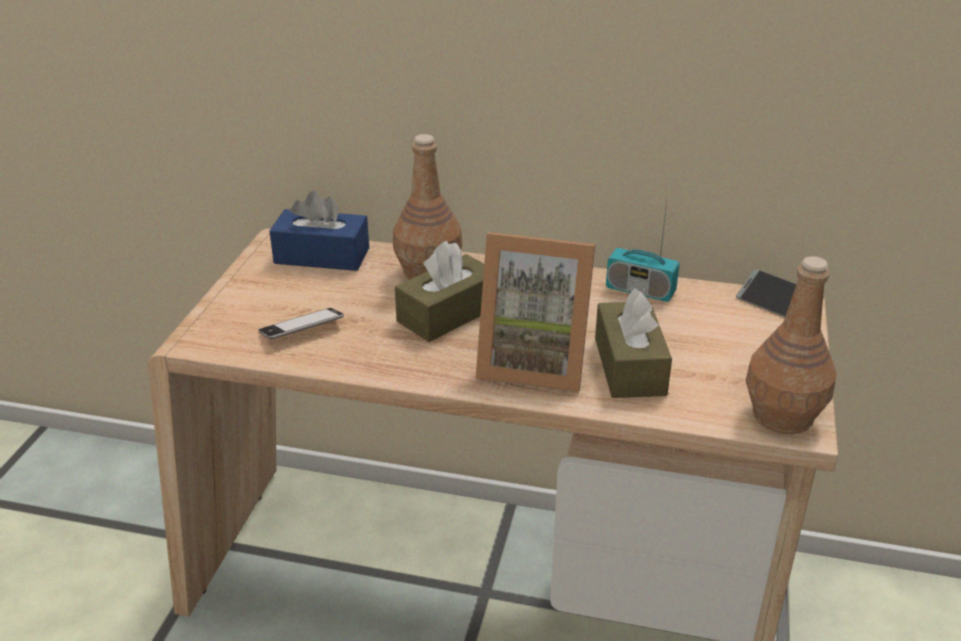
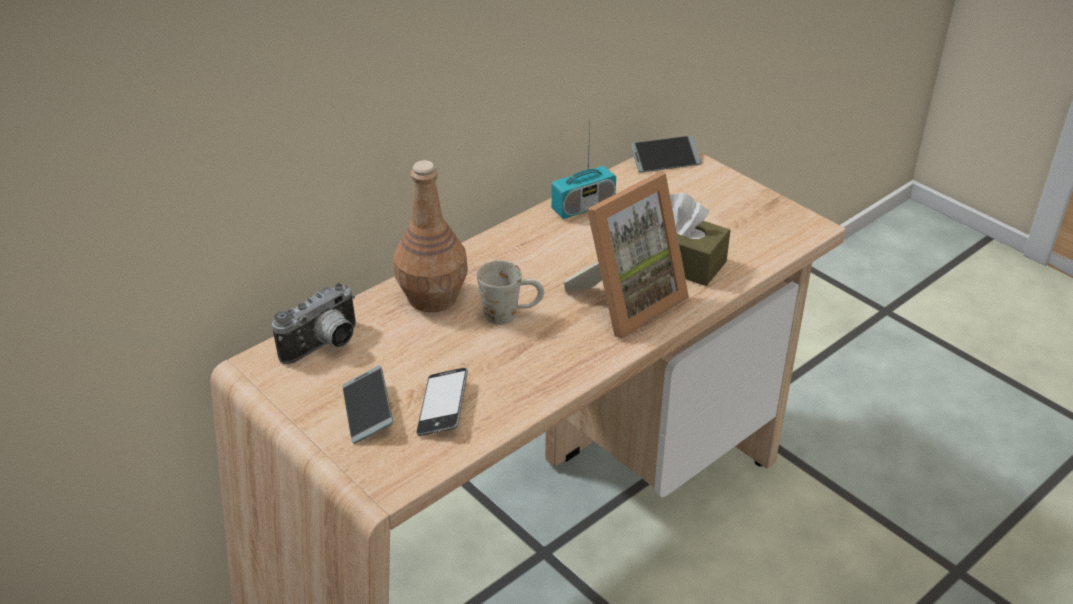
camera: 55 degrees left, 5 degrees up
(267, 301) = (368, 411): none -> phone
(322, 256) = (325, 346): blue tissue box -> camera
(448, 314) = (511, 314): brown tissue box -> white mug
(782, 416) = (791, 227): brown bottle -> none

